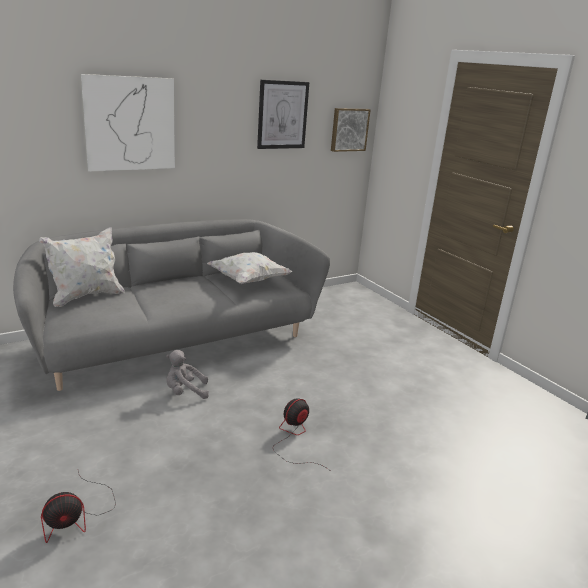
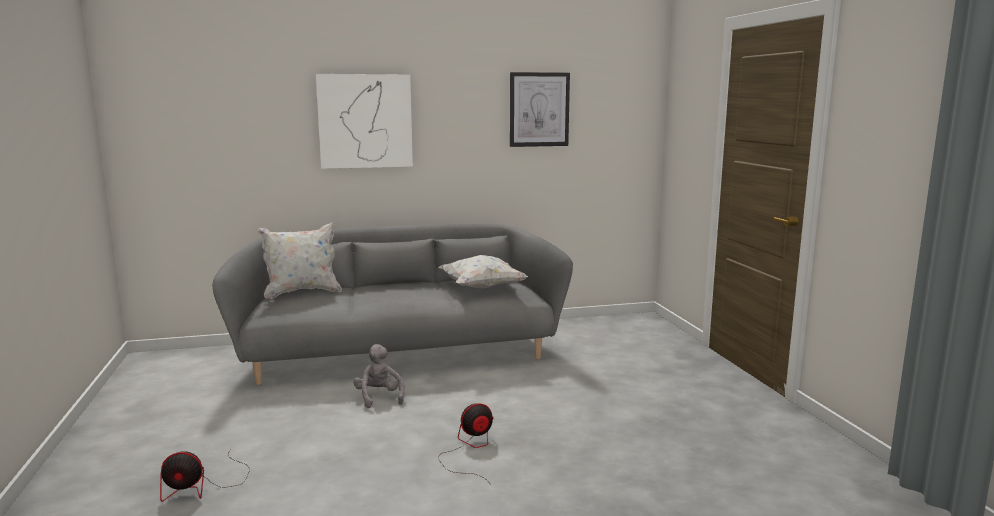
camera: 20 degrees right, 10 degrees down
(185, 392) = (379, 397): grey plush toy -> grey plush toy turned 60 degrees clockwise
(349, 129) = (627, 124): picture -> none

